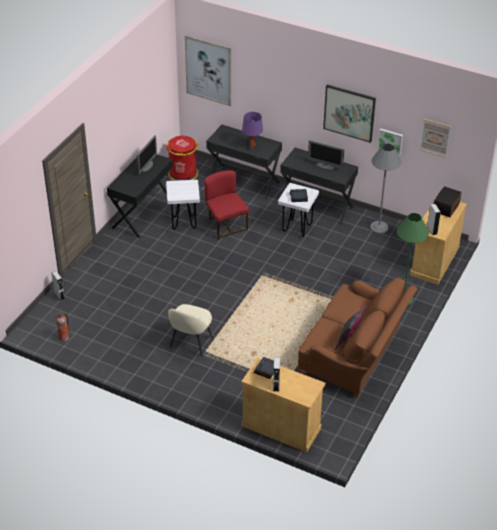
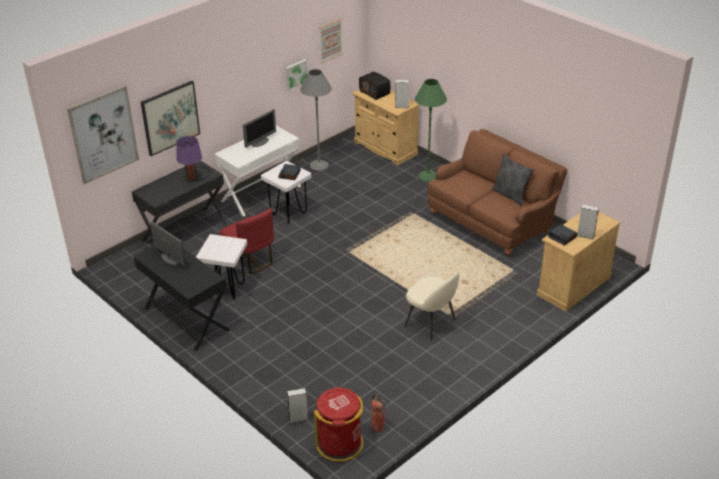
camera: 70 degrees left, 5 degrees down
(183, 173) = (134, 273): red trash can -> red trash can (340, 443)
(226, 224) = (250, 259): red chair -> red chair turned 120 degrees counterclockwise
(317, 205) = (261, 193): black desk -> white desk
(349, 112) = (256, 72): picture -> picture (170, 117)

